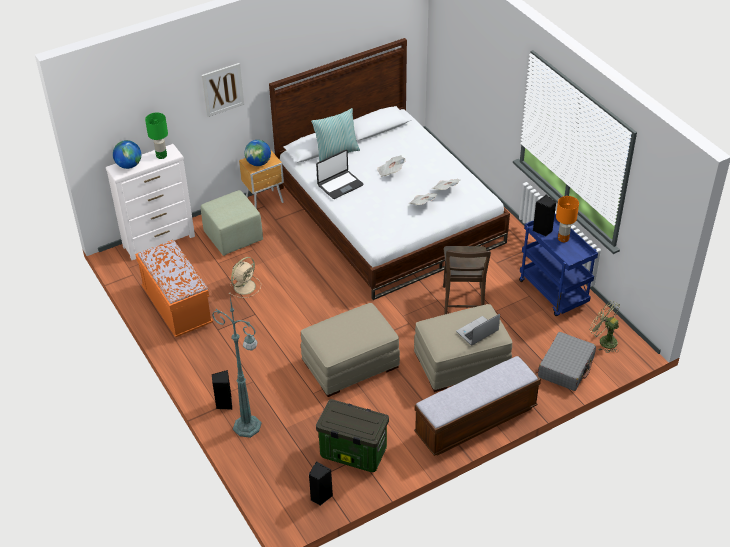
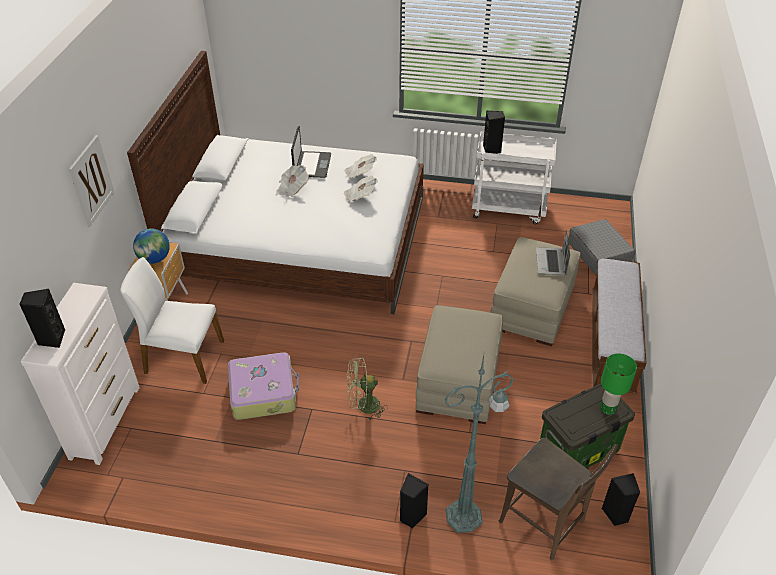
camera: 50 degrees left, 0 degrees up
(129, 165) = (51, 339): globe -> black speaker
(161, 155) = (78, 302): green table lamp -> green table lamp (607, 408)
(177, 307) = (224, 469): orange bench -> none
(234, 237) = (183, 357): green ottoman -> white chair
(245, 286) = (263, 392): beige fan -> suitcase
(336, 152) = (216, 203): pillow -> none
(340, 185) = (264, 227): laptop -> laptop (312, 165)
(463, 303) = (463, 263): brown chair -> brown chair (545, 524)
(554, 293) = (509, 209): blue cart -> white cart
(563, 239) = (515, 146): orange table lamp -> none
(604, 341) = (589, 217): green fan -> green fan (363, 406)

